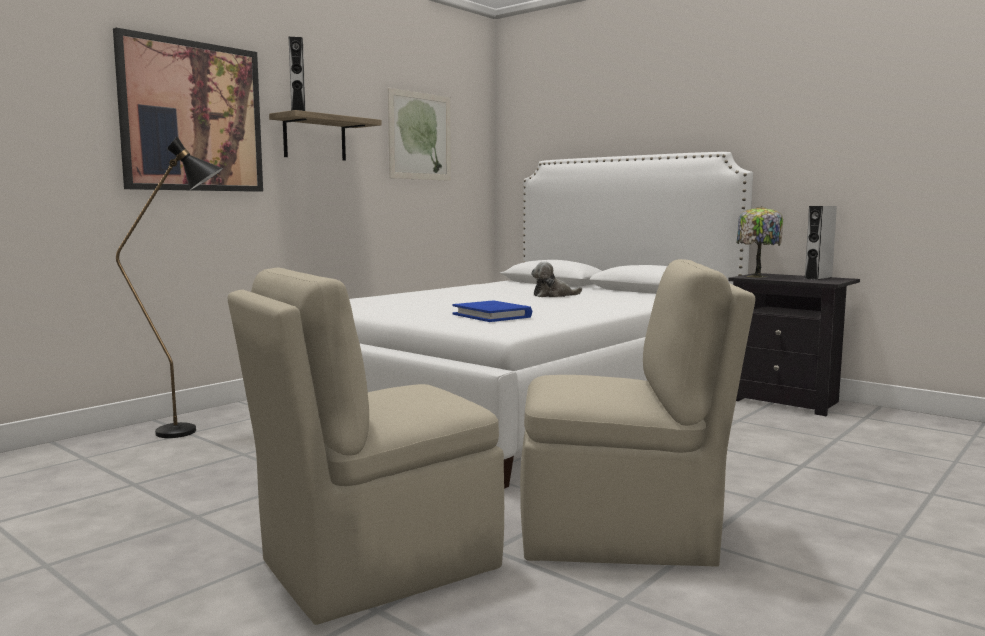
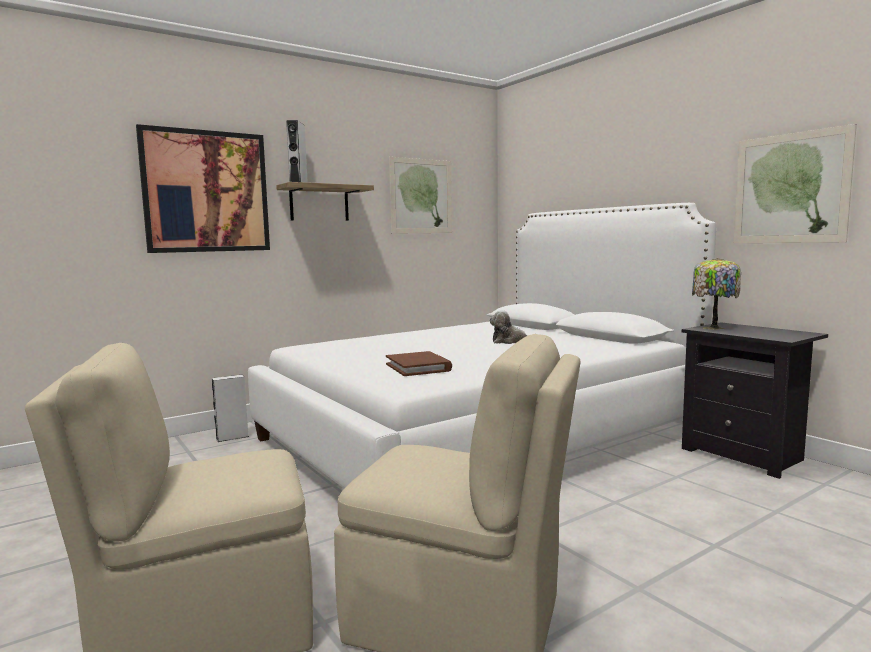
camera: 15 degrees right, 0 degrees up
(191, 431) = (192, 449): black floor lamp -> none
(492, 315) = (418, 367): blue book -> brown book
(818, 278) = (779, 332): grey speaker -> grey speaker (232, 437)
(823, 140) = (790, 188): none -> picture

